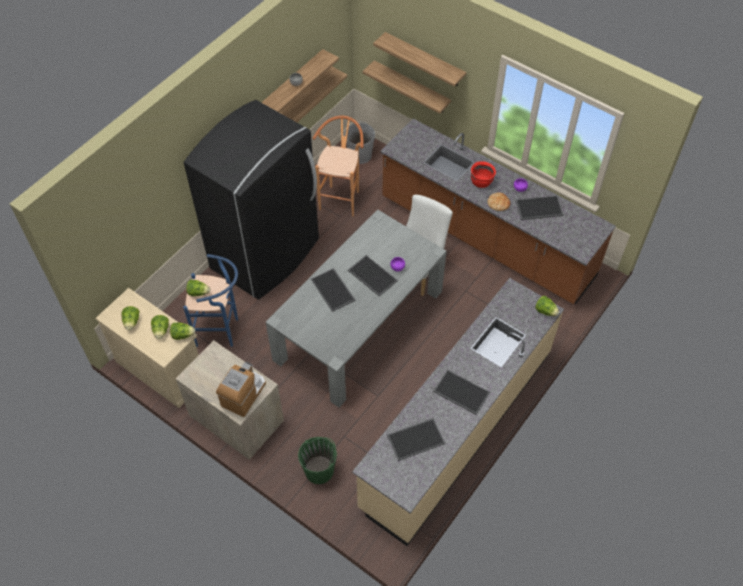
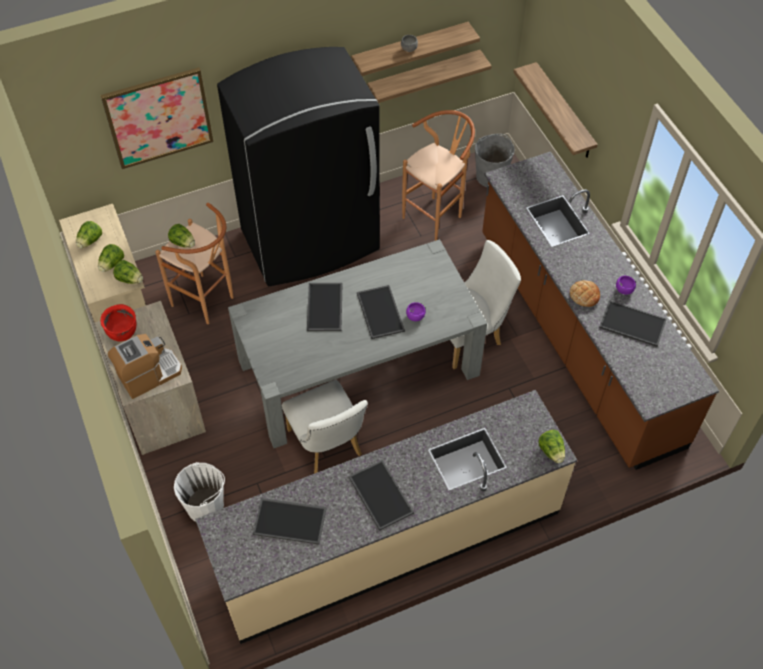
camera: 30 degrees right, 0 degrees up
(149, 206) = (158, 118): none -> picture
(222, 331) = (208, 303): blue stool -> brown stool
(319, 470) = (205, 506): green bucket -> white bucket
(375, 388) = (327, 446): none -> white chair
(424, 60) = (581, 80): shelf -> none
(481, 182) = (581, 261): red cooking pot -> red cooking pot (123, 332)

